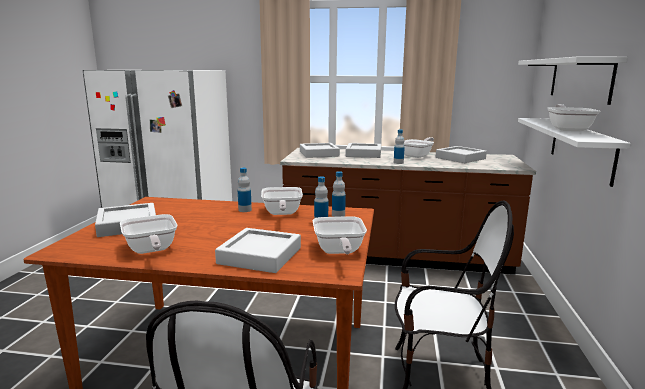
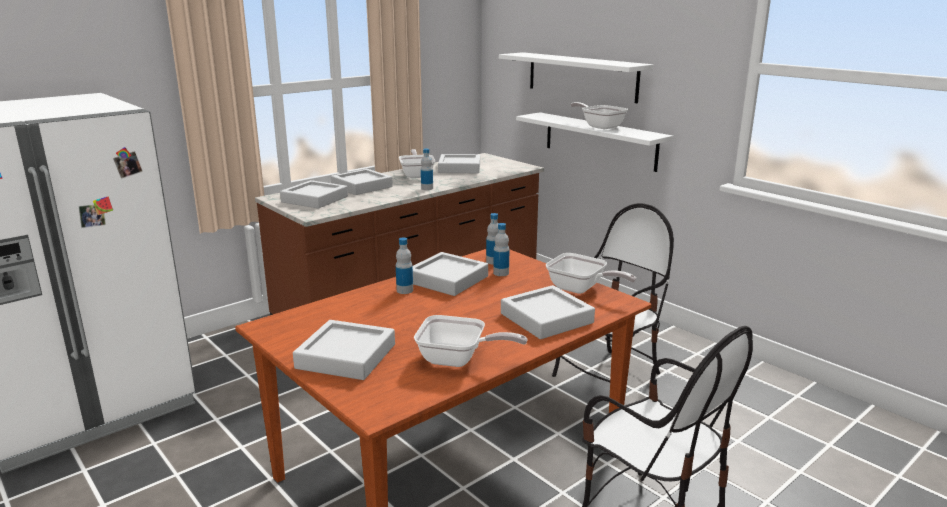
camera: 50 degrees left, 5 degrees up
(281, 213) = (447, 279): frying pan -> grey tray

